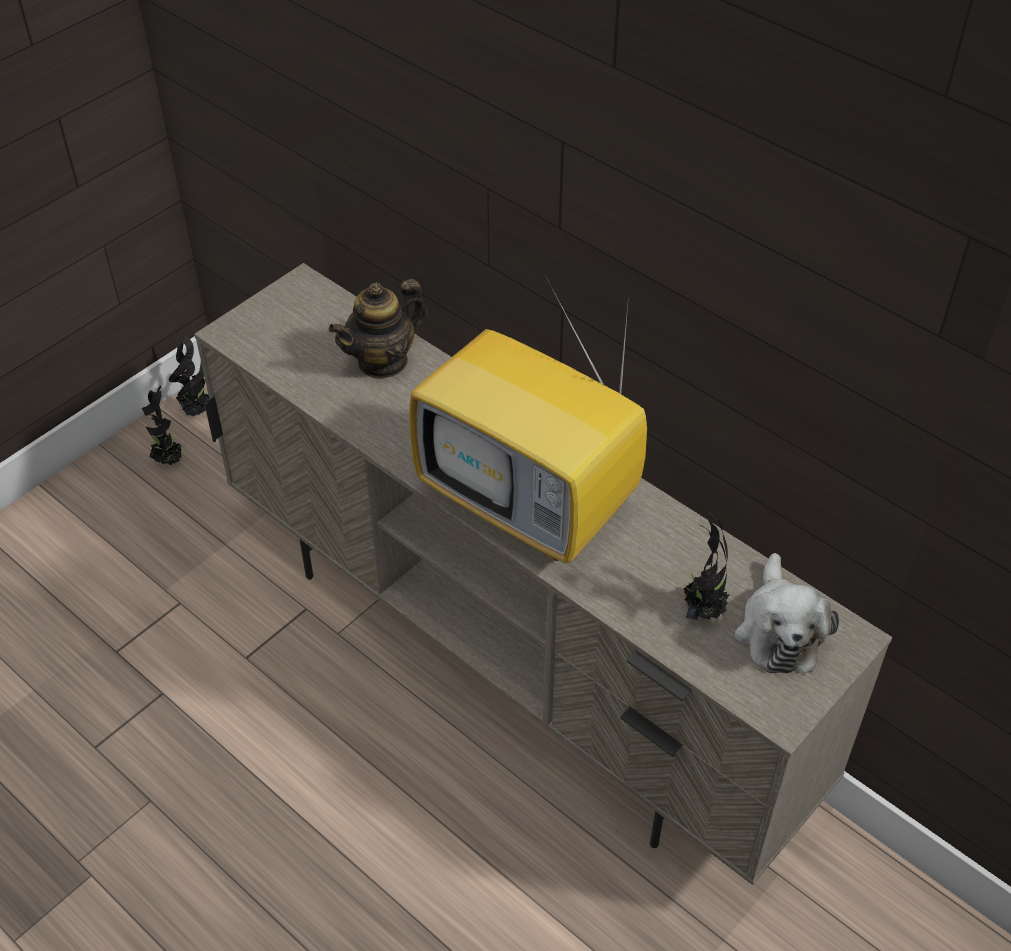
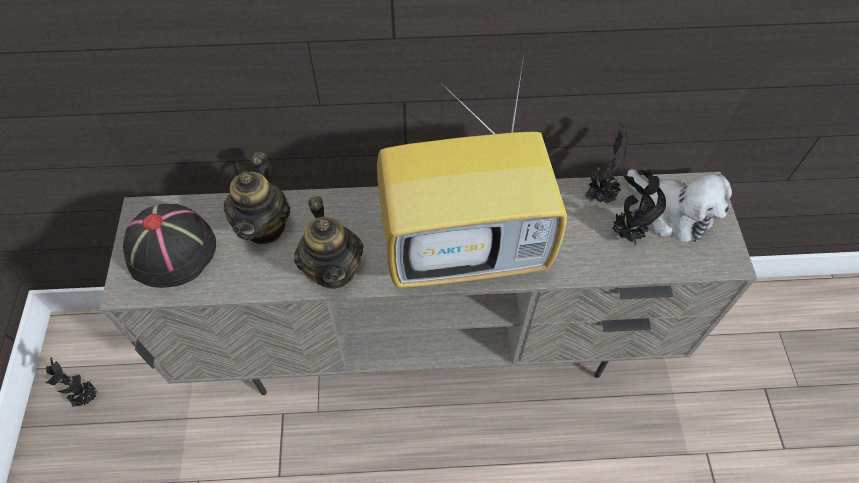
camera: 45 degrees left, 10 degrees up
(198, 411) = (72, 349): potted plant -> potted plant (600, 195)
(292, 328) = (172, 250): none -> black hat
(396, 435) = (333, 269): none -> teapot

